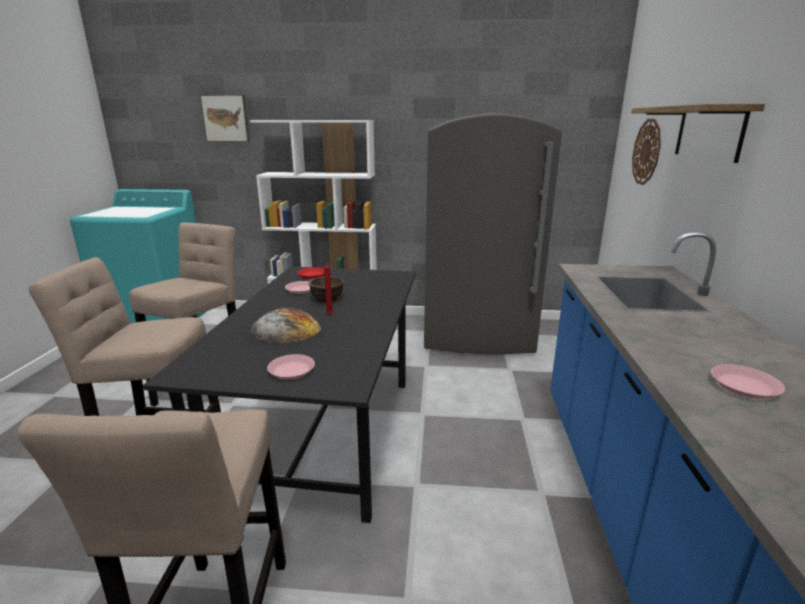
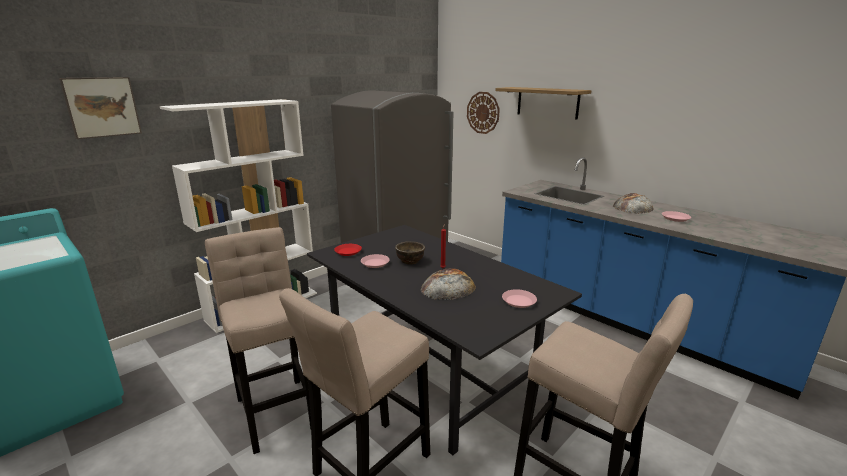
camera: 50 degrees left, 0 degrees up
(710, 340) = (632, 207): none -> bread

